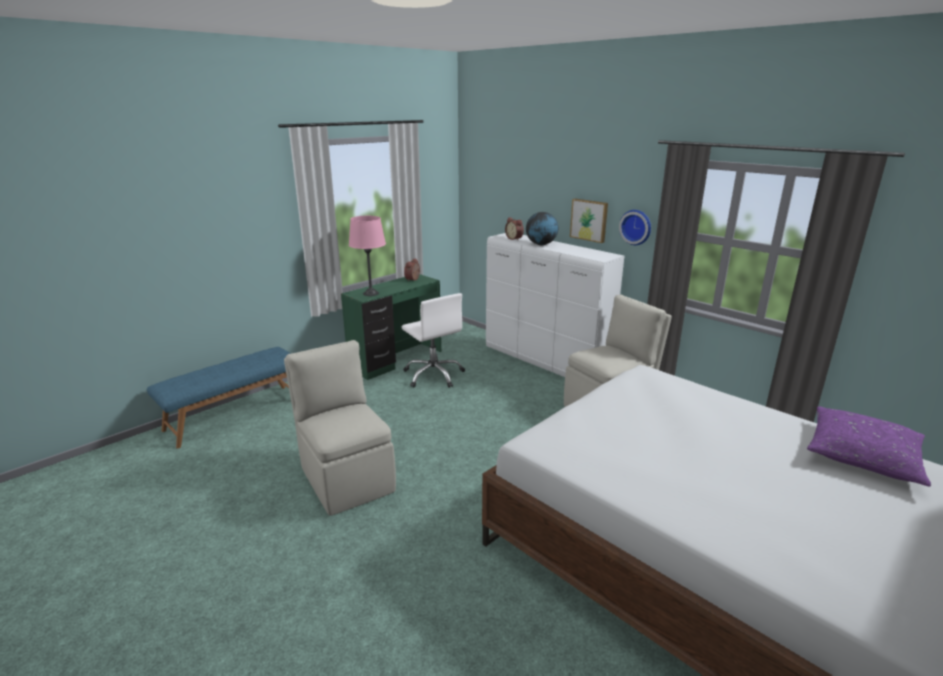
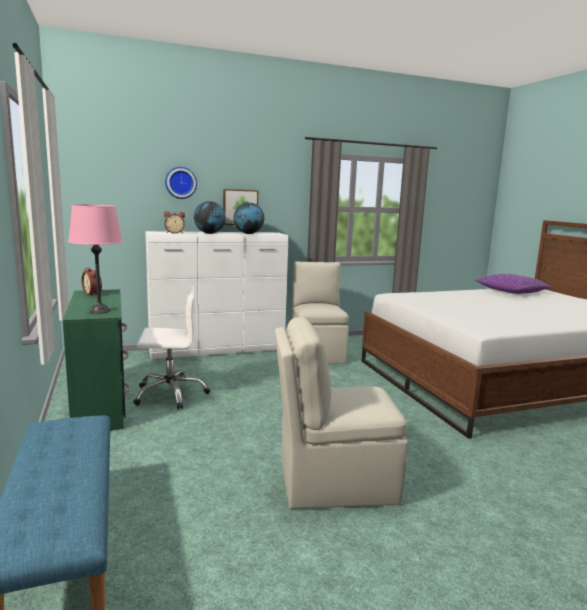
camera: 65 degrees left, 10 degrees down
(574, 252) = (248, 233): none -> globe
(636, 227) = (284, 207): wall clock -> wall clock (180, 182)

